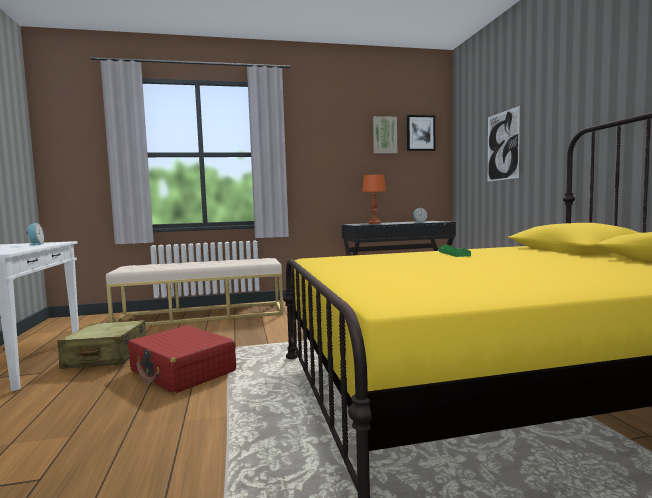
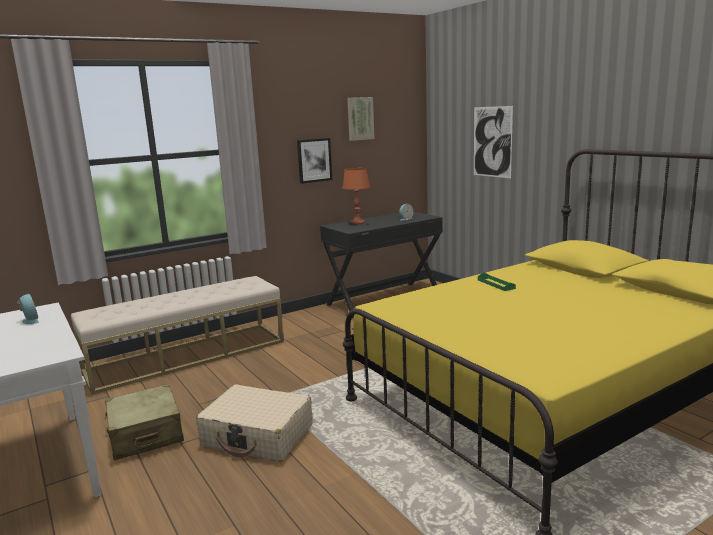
camera: 20 degrees left, 10 degrees up
(182, 371) = (258, 435): red suitcase -> beige suitcase
(420, 133) = (395, 114): picture -> picture (314, 160)

